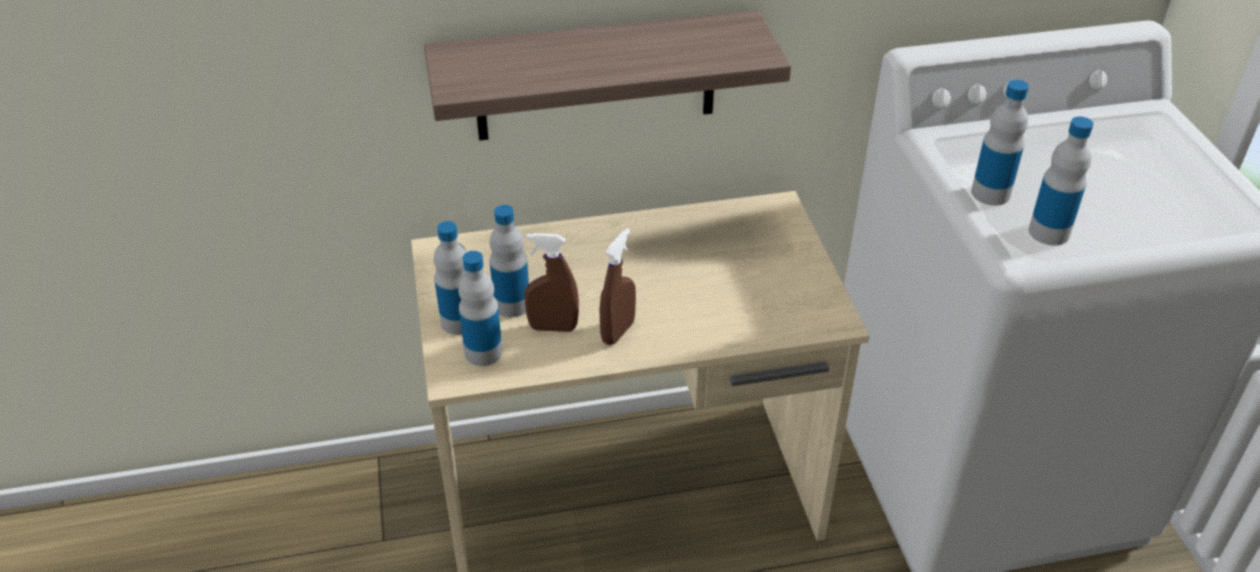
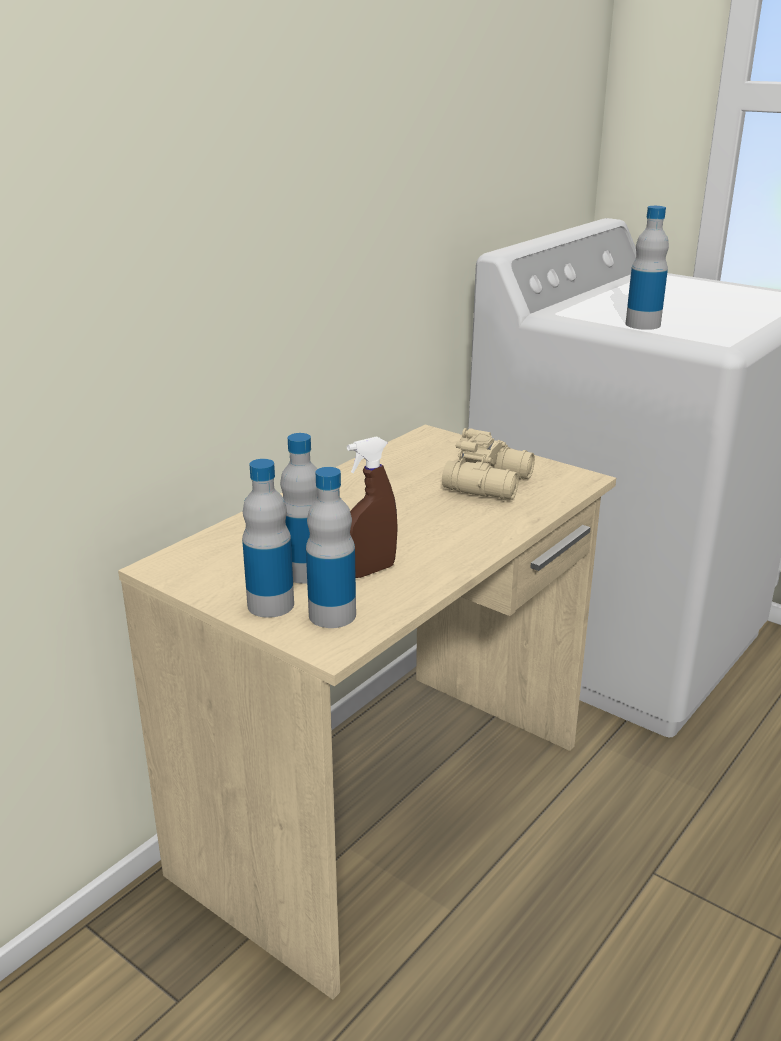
camera: 40 degrees left, 15 degrees down
(595, 77) = (269, 318): shelf -> none
(618, 332) = (432, 550): brown spray bottle -> none
(753, 287) = (491, 483): none -> beige binoculars
(1049, 232) = (712, 329): bottle -> none

